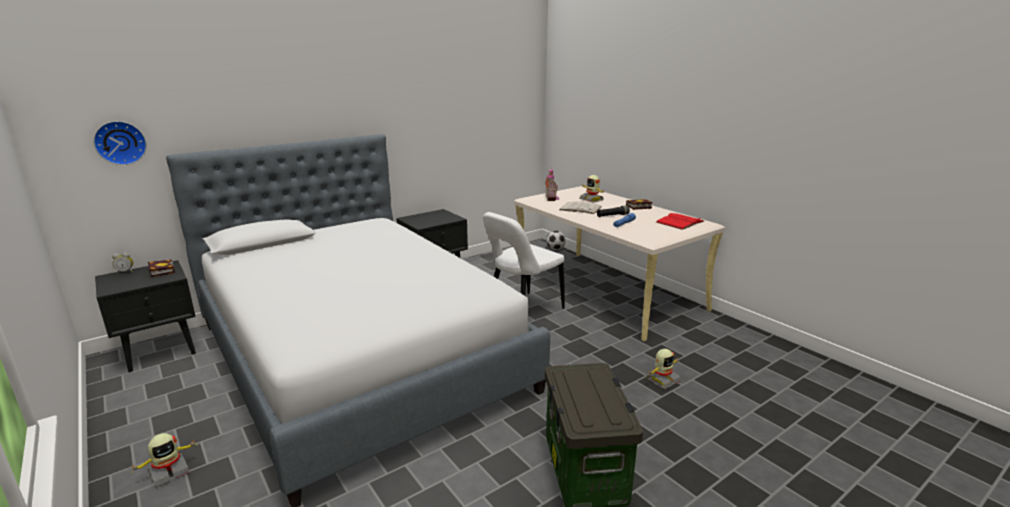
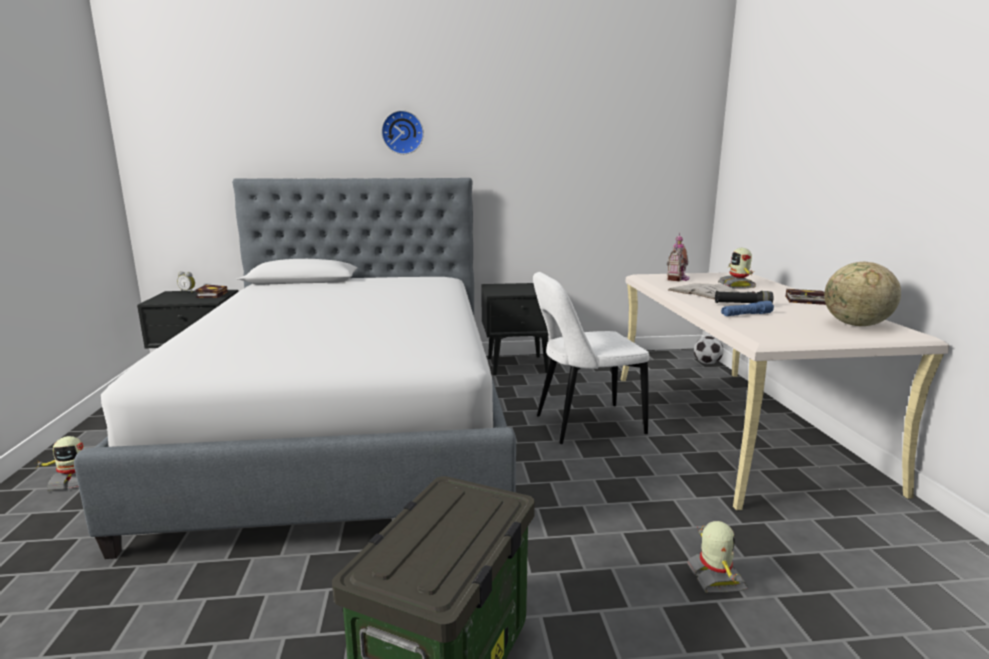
camera: 30 degrees right, 5 degrees down
(120, 142) = (199, 163): wall clock -> wall clock (402, 132)
(662, 380) = (714, 578): toy robot -> toy robot turned 90 degrees counterclockwise
(680, 222) = (855, 325): red book -> globe

